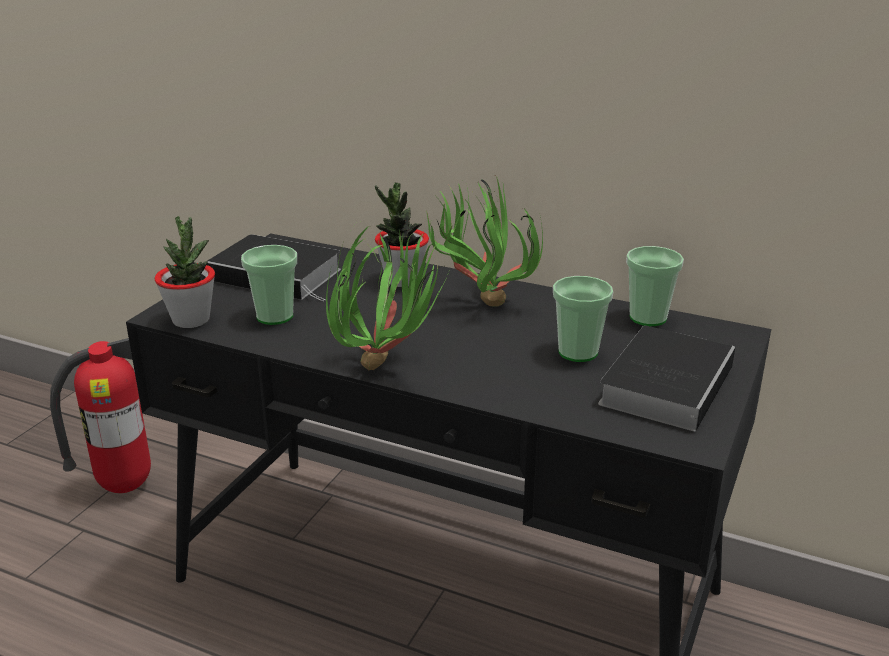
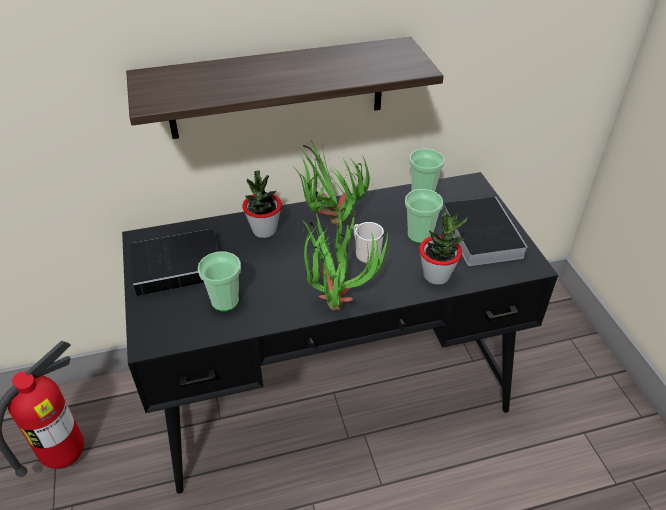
camera: 40 degrees left, 15 degrees up
(191, 320) = (174, 335): potted plant -> potted plant (436, 275)
(467, 93) = (277, 89): none -> shelf
(483, 341) = (365, 253): none -> mug

